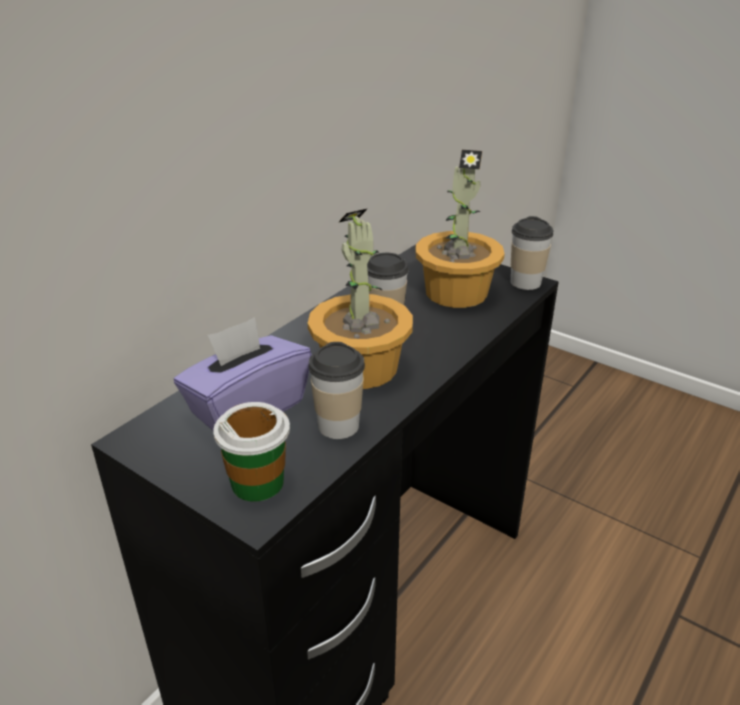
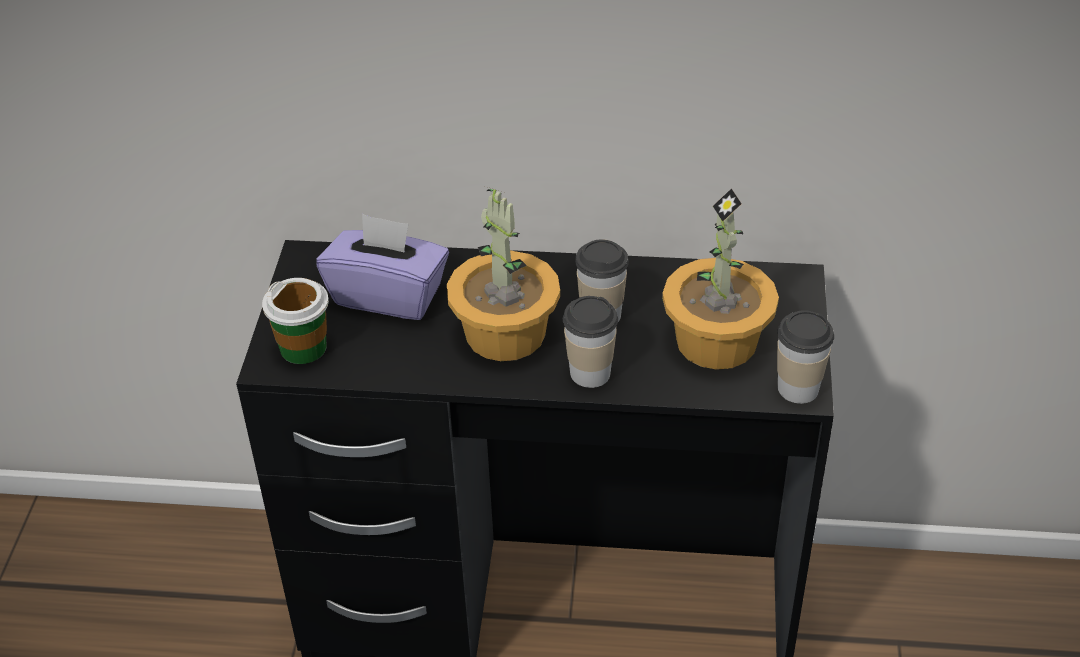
camera: 60 degrees right, 10 degrees up
(338, 426) = (406, 359): cup -> cup (590, 373)

